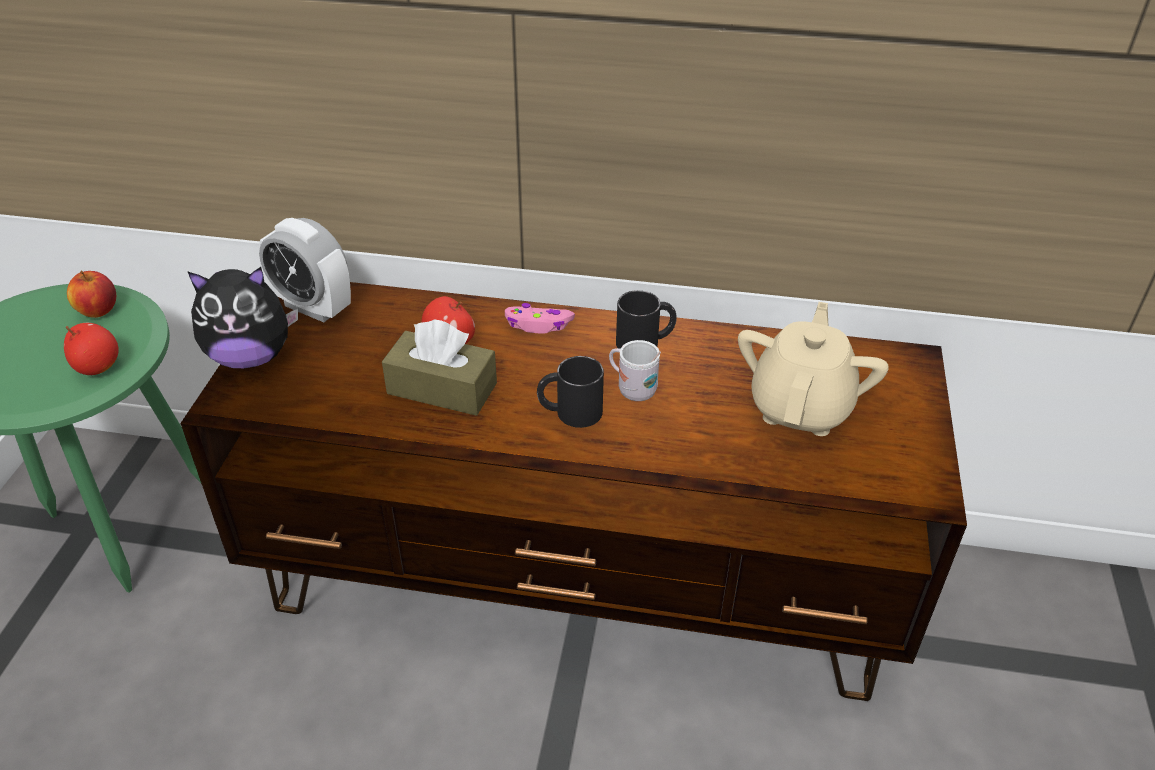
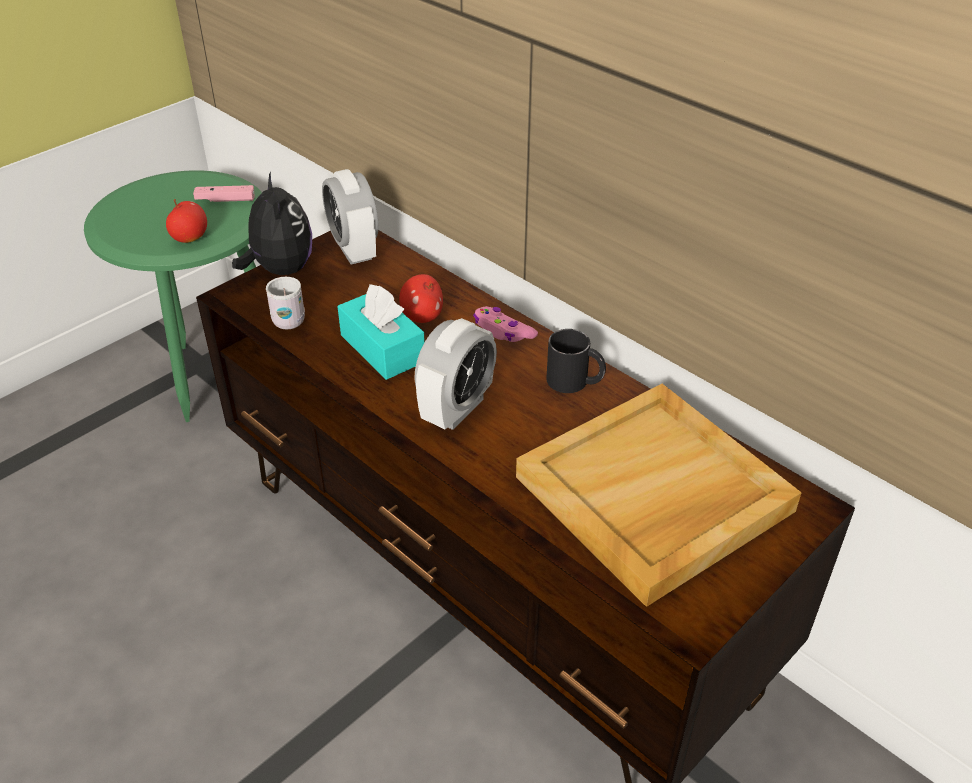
camera: 35 degrees right, 0 degrees up
(98, 311) = (225, 200): apple -> pink game controller
(251, 357) = (280, 269): plush toy -> plush toy turned 135 degrees counterclockwise
(442, 388) = (382, 348): brown tissue box -> turquoise tissue box
(569, 412) = (457, 409): black mug -> alarm clock
(632, 389) = (524, 414): white mug -> white mug (288, 318)
(801, 407) = (653, 496): beige teapot -> beige tray

